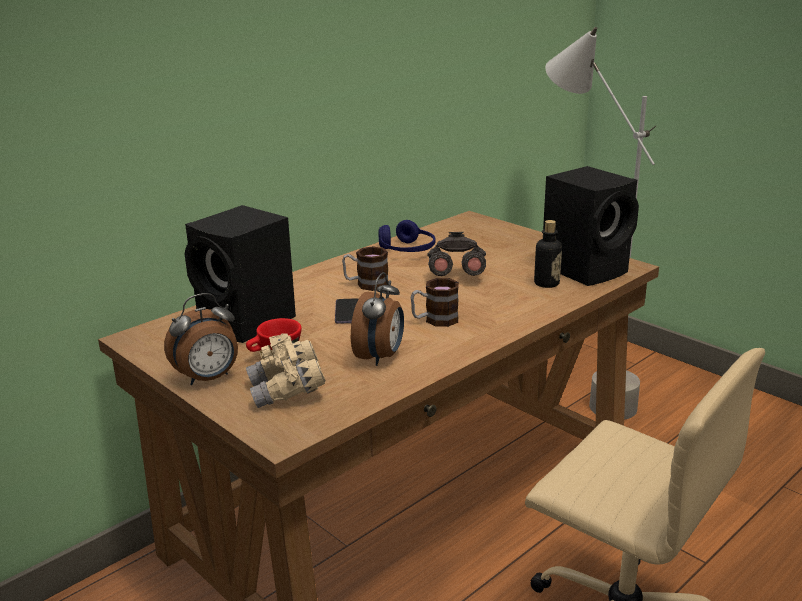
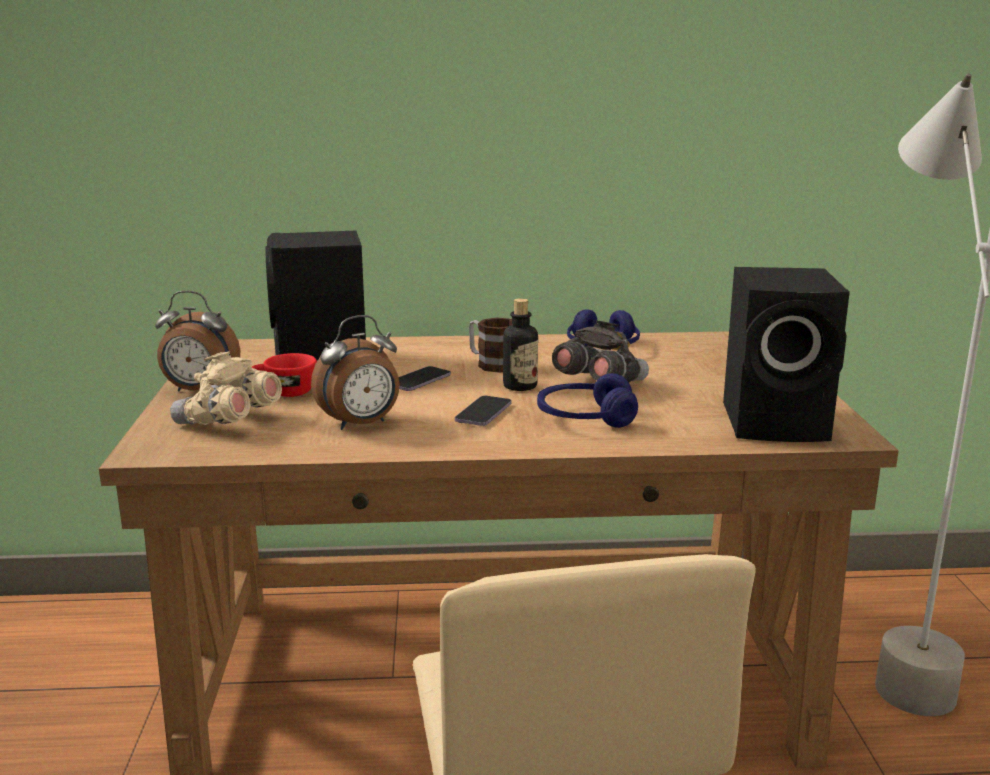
camera: 40 degrees right, 5 degrees down
(434, 320) = (483, 413): mug -> phone
(495, 302) = (585, 418): none -> blue headphones
(546, 283) = (690, 420): bottle -> bottle (520, 386)

